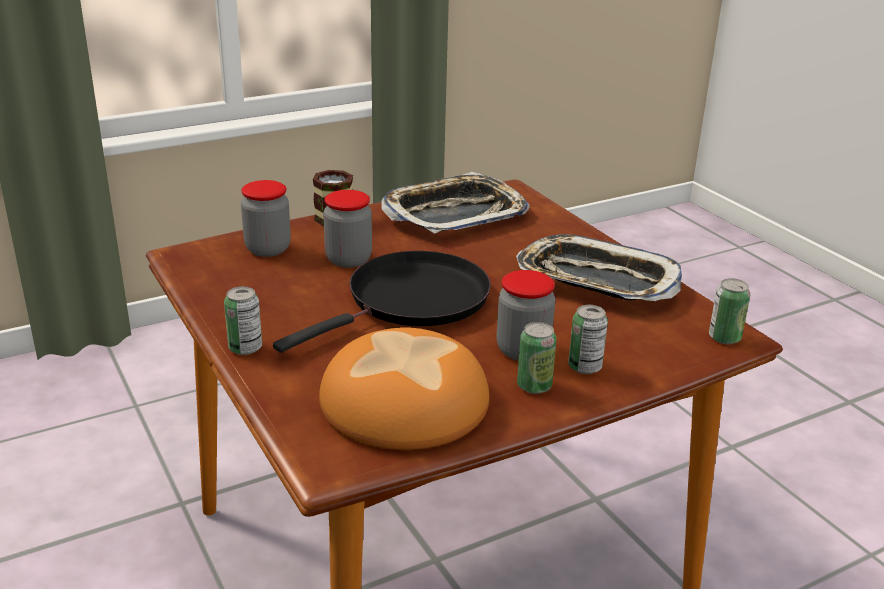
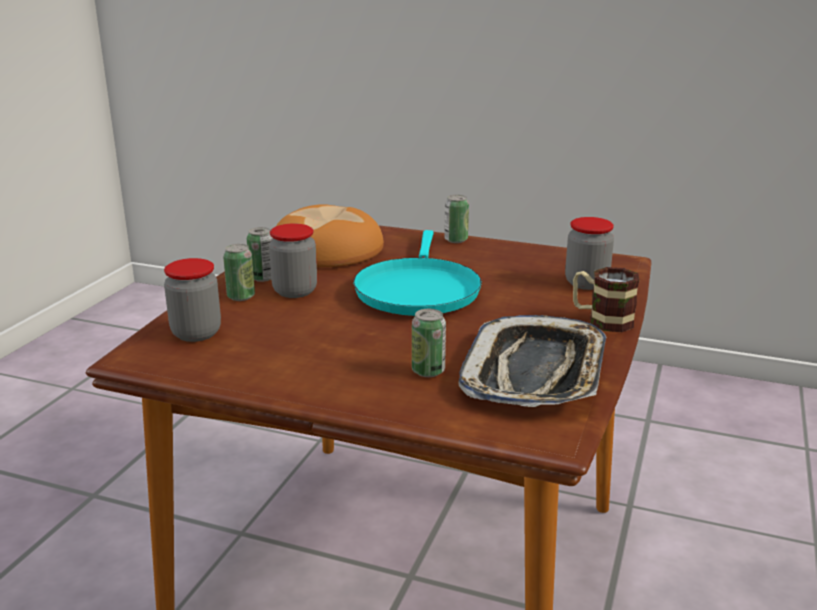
camera: 140 degrees right, 5 degrees down
(348, 259) = (519, 298): jar -> jar (196, 333)
(411, 301) = (417, 290): black frying pan -> turquoise frying pan
(596, 280) = (301, 360): tray -> none
(724, 338) = (143, 352): can -> can (428, 371)

